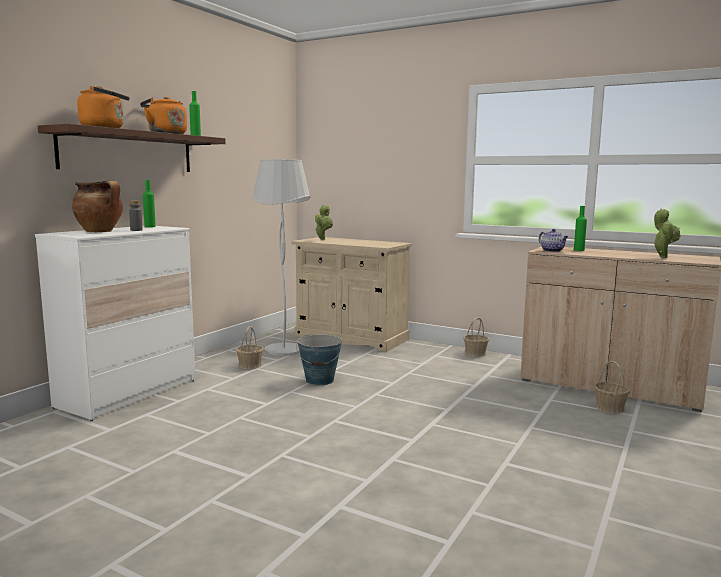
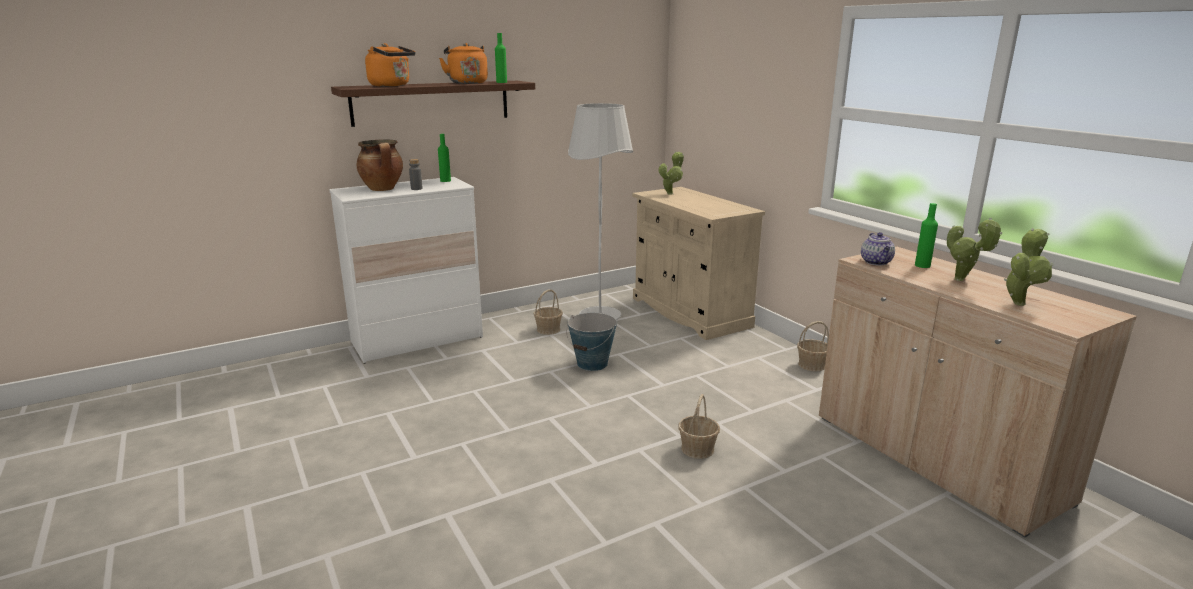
camera: 30 degrees right, 10 degrees up
(610, 408) = (888, 491): basket -> basket (697, 449)
(614, 253) = (962, 280): none -> potted plant

